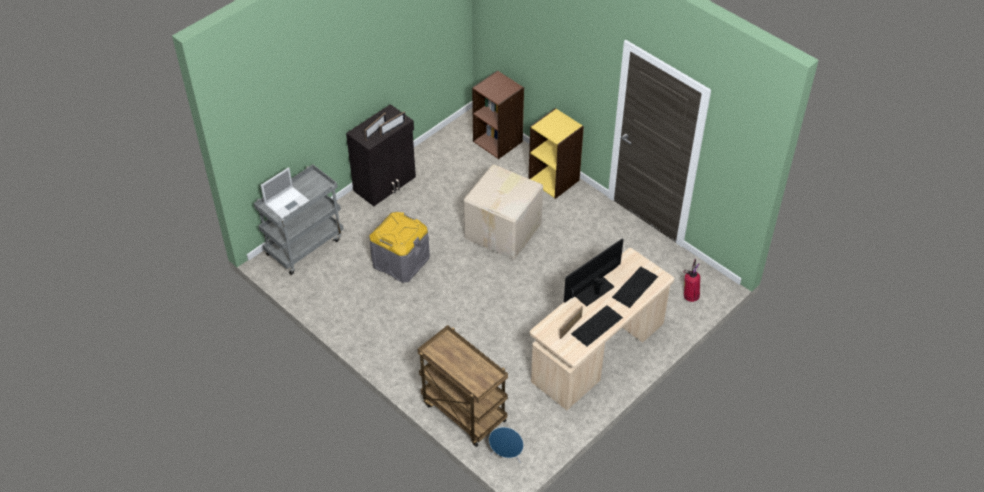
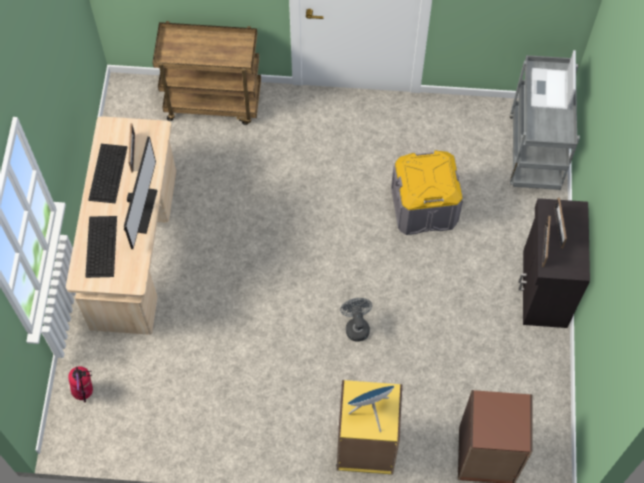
camera: 140 degrees right, 15 degrees up
(504, 231) = (356, 326): cardboard box -> grey fan
(506, 456) = (140, 91): blue speaker -> blue speaker (370, 410)

